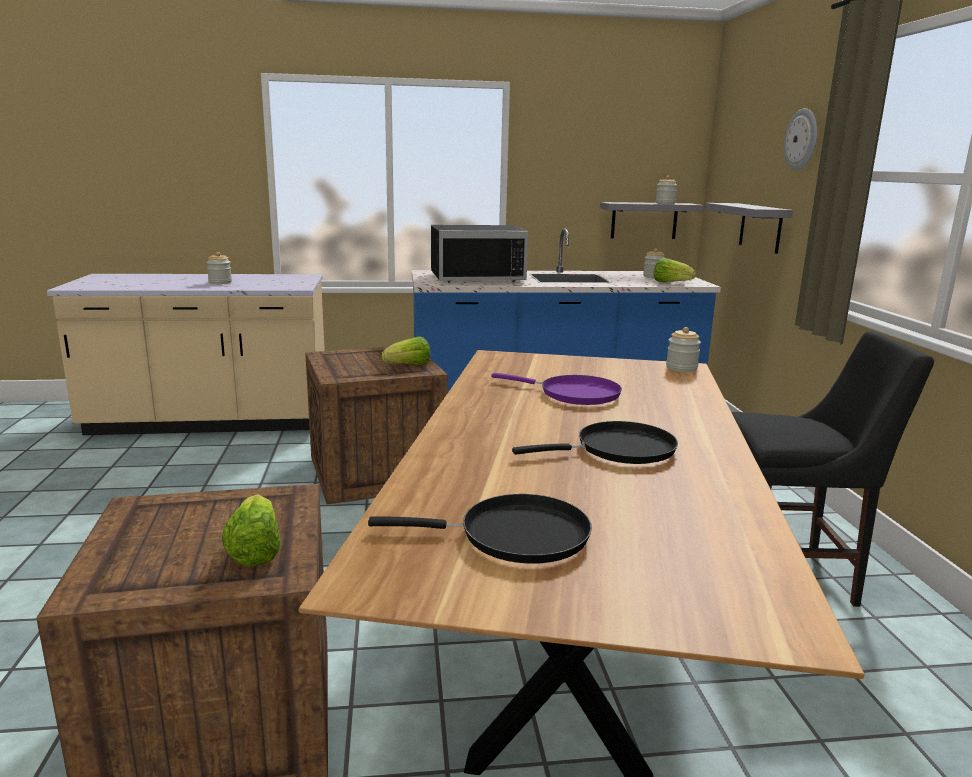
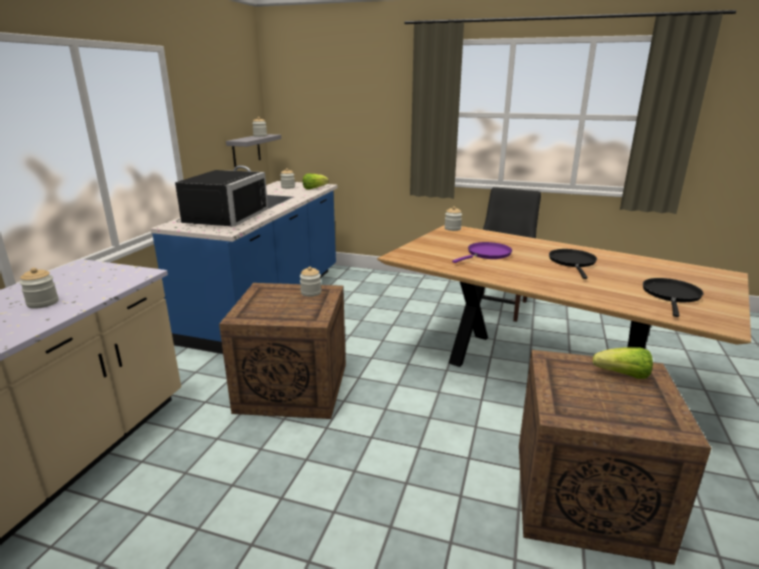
camera: 65 degrees left, 5 degrees up
(409, 366) = (311, 293): lettuce -> jar
(760, 227) = (345, 145): grey shelf -> none
(802, 139) = (375, 93): wall clock -> none

